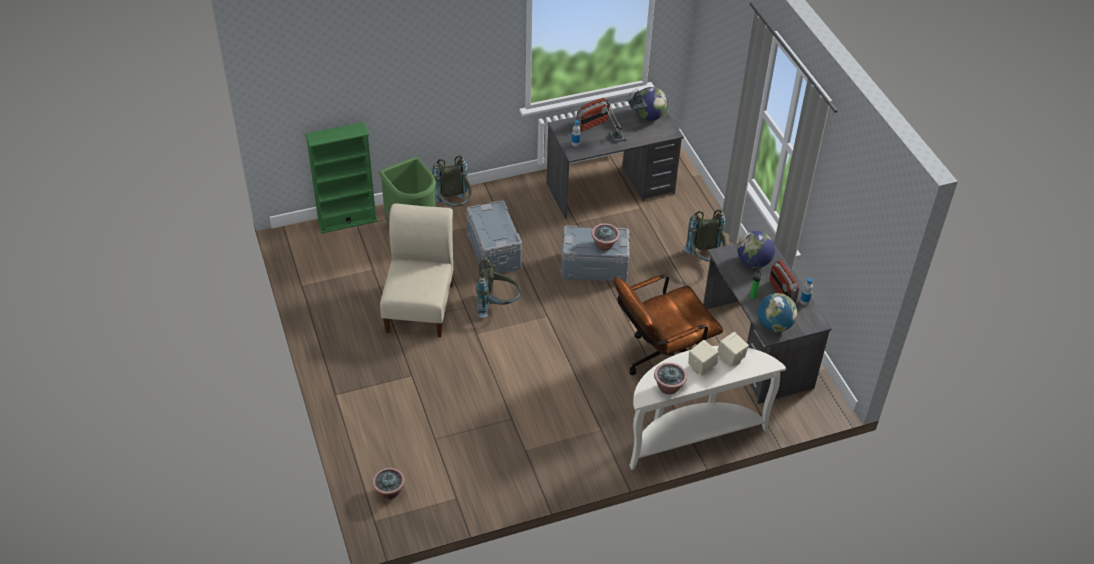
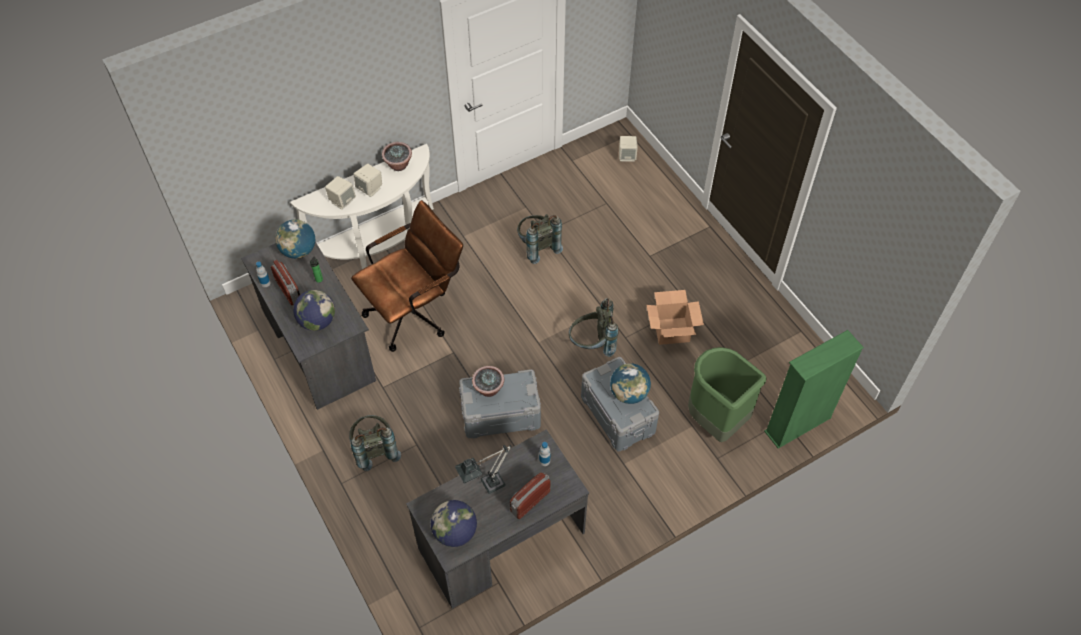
camera: 170 degrees right, 10 degrees up
(389, 492) = (627, 156): potted plant -> beige speaker
(420, 305) = (671, 331): beige chair -> cardboard box
(454, 206) = (685, 472): grey backpack -> grey backpack (537, 247)
(486, 224) = (629, 393): none -> globe

